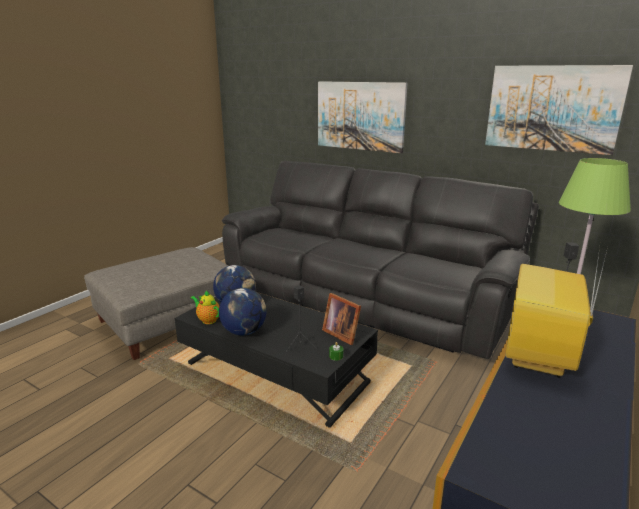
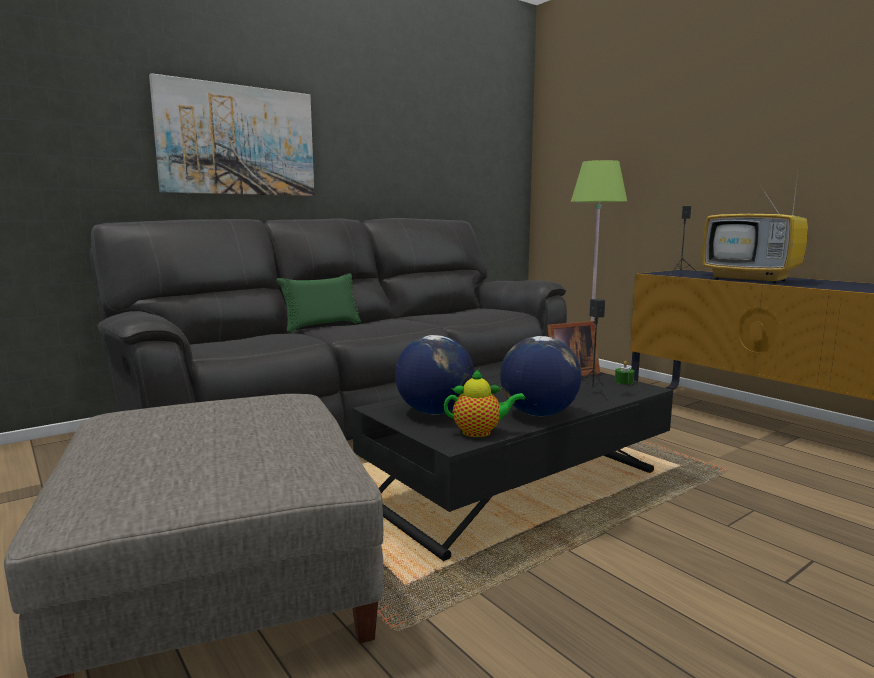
camera: 70 degrees left, 10 degrees down
(208, 320) = (480, 432): teapot -> teapot turned 150 degrees counterclockwise
(346, 241) = (321, 326): none -> green pillow
(552, 108) = (457, 139): picture -> none

